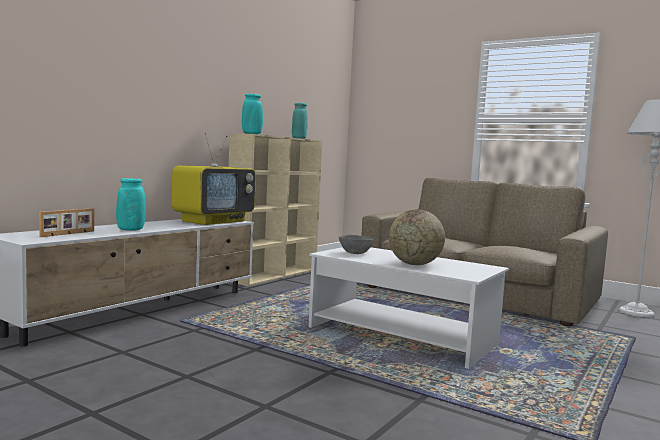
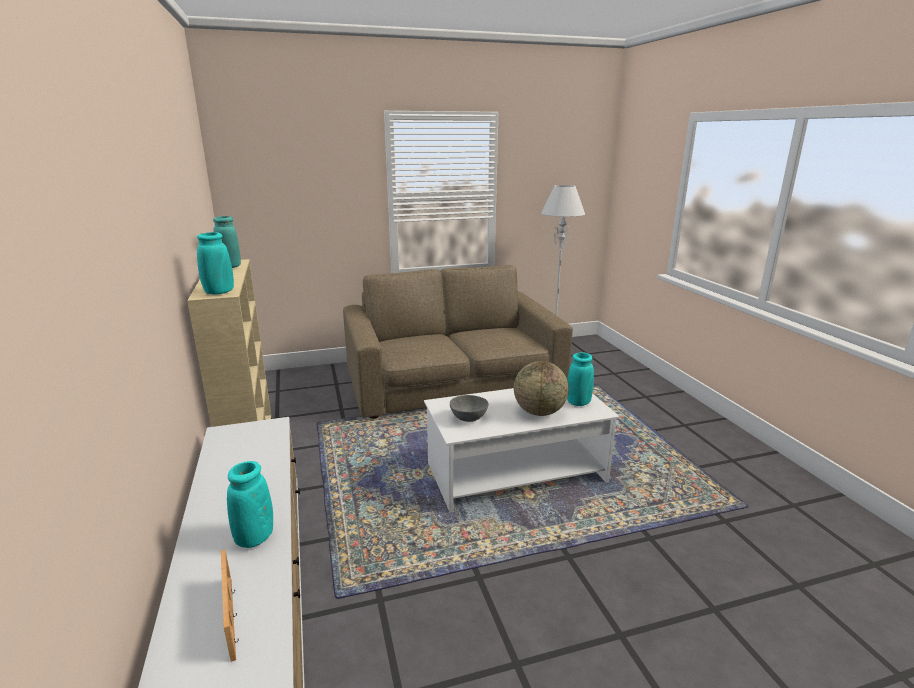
camera: 50 degrees left, 15 degrees up
(213, 221) = (253, 442): television -> none
(465, 271) = (578, 402): none -> turquoise vase

